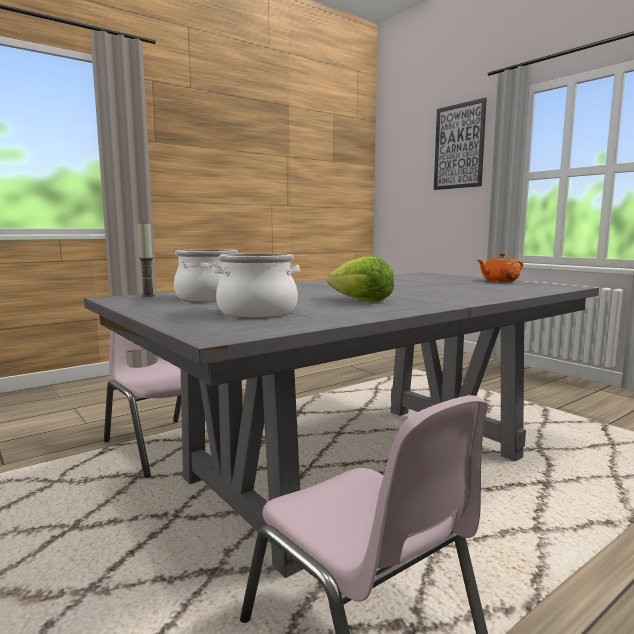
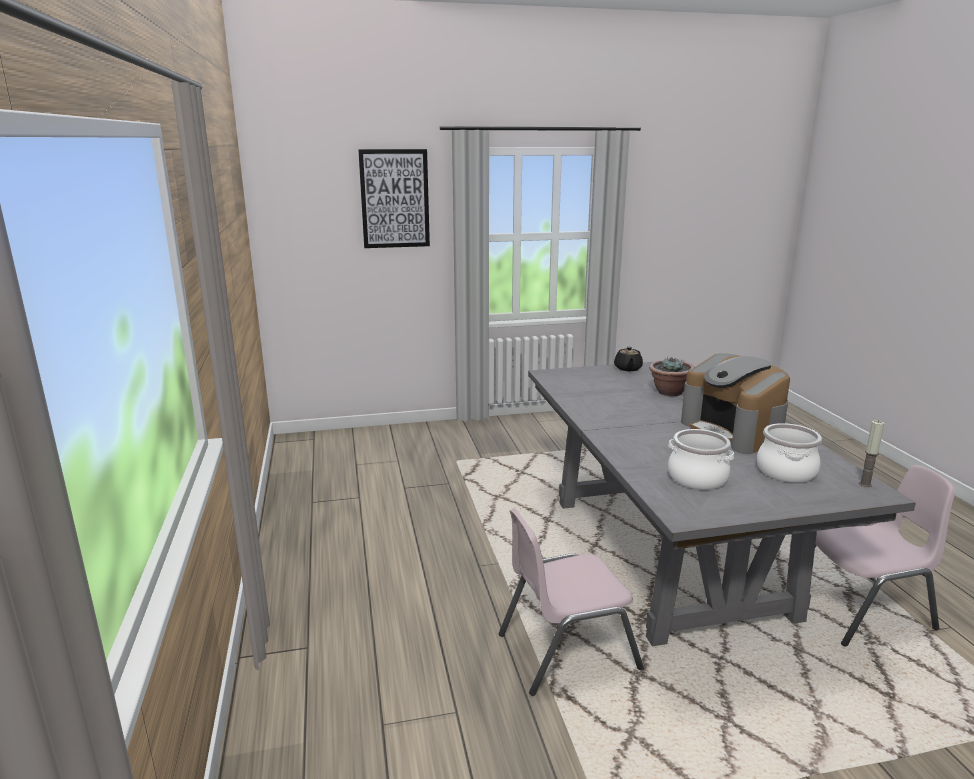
camera: 65 degrees left, 10 degrees up
(148, 296) = (672, 501): candle -> candle (865, 484)
(361, 300) = (732, 432): lettuce -> coffee machine
(453, 288) = (669, 392): none -> potted plant
(499, 281) = (627, 369): orange teapot -> black teapot

